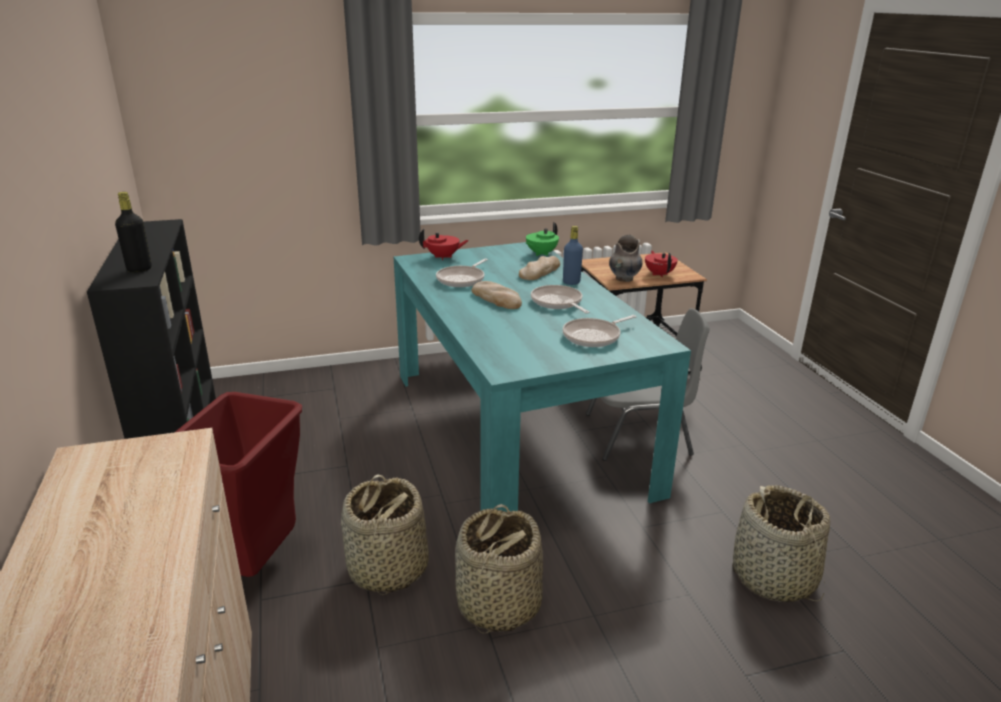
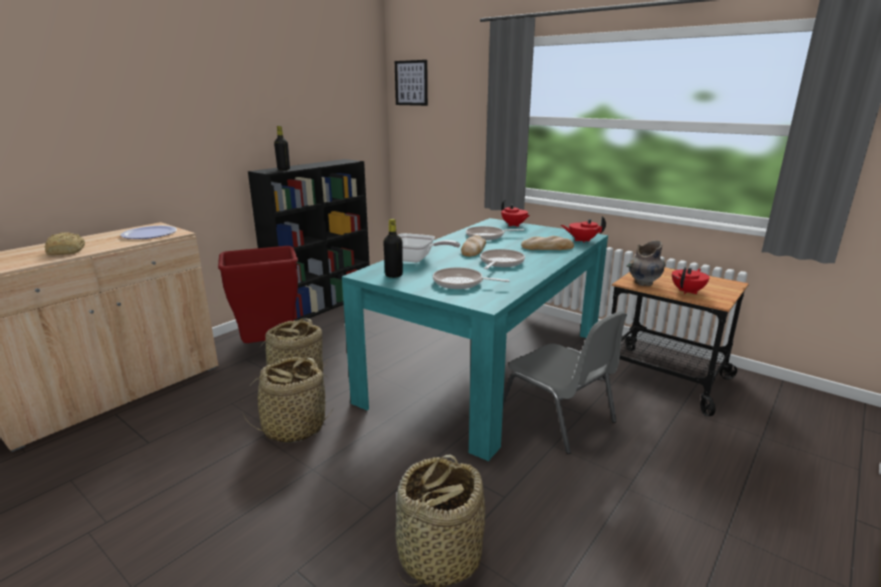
camera: 55 degrees right, 5 degrees down
(127, 569) = (67, 251): none -> bread
(142, 468) = (149, 234): none -> plate
(177, 74) = (411, 83): none -> picture
(491, 333) = (416, 260): none -> frying pan
(528, 358) = (394, 275): none -> black bottle
(541, 254) = (582, 240): green teapot -> red teapot
(571, 282) = (547, 258): blue bottle -> none

